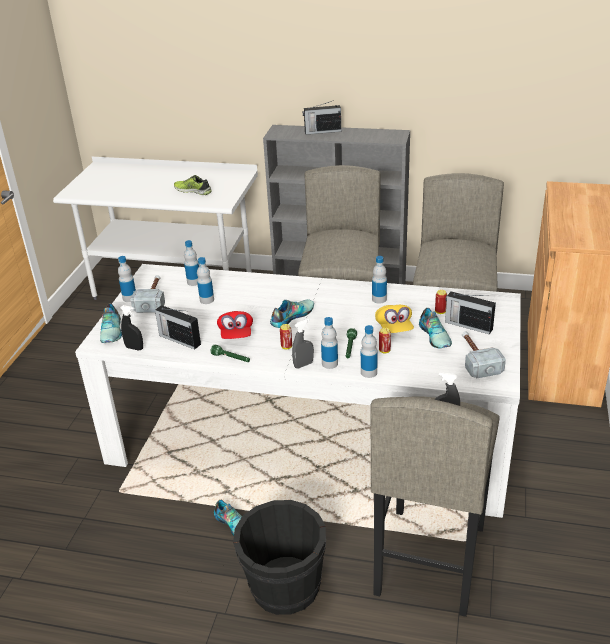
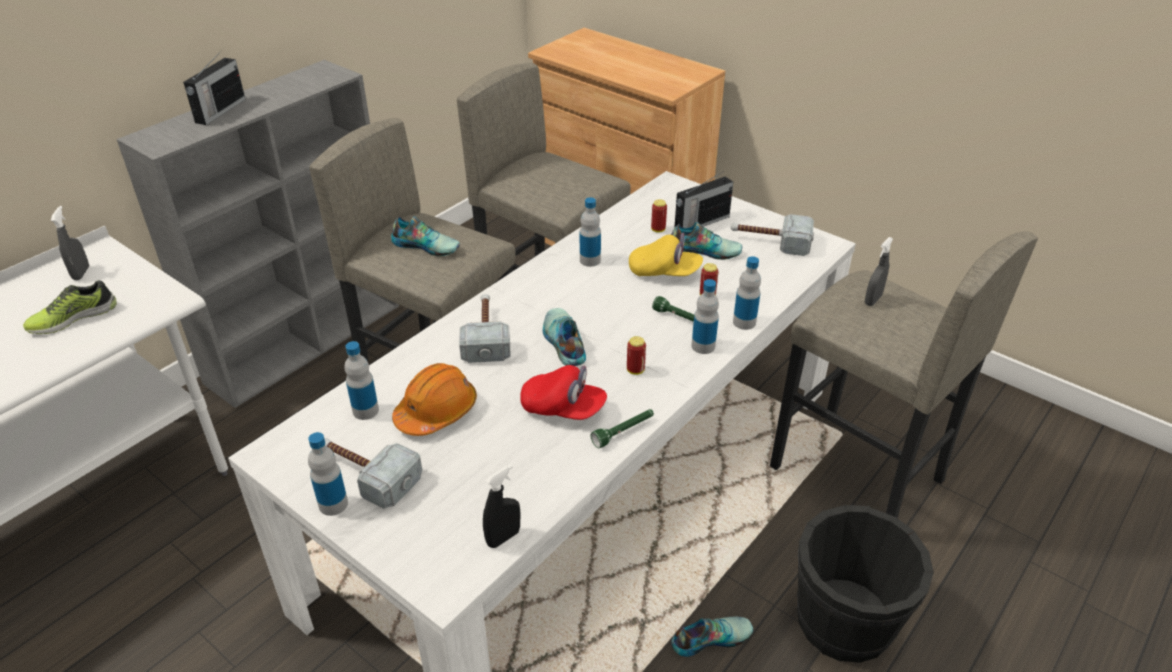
camera: 65 degrees left, 5 degrees up
(112, 331) = (421, 555): shoe -> shoe (426, 245)
(179, 339) = (524, 475): radio -> none
(207, 300) = (436, 411): bottle -> orange hard hat
(277, 291) = (486, 335): none -> hammer
(303, 365) = (689, 369): grey spray bottle -> grey spray bottle (81, 273)

